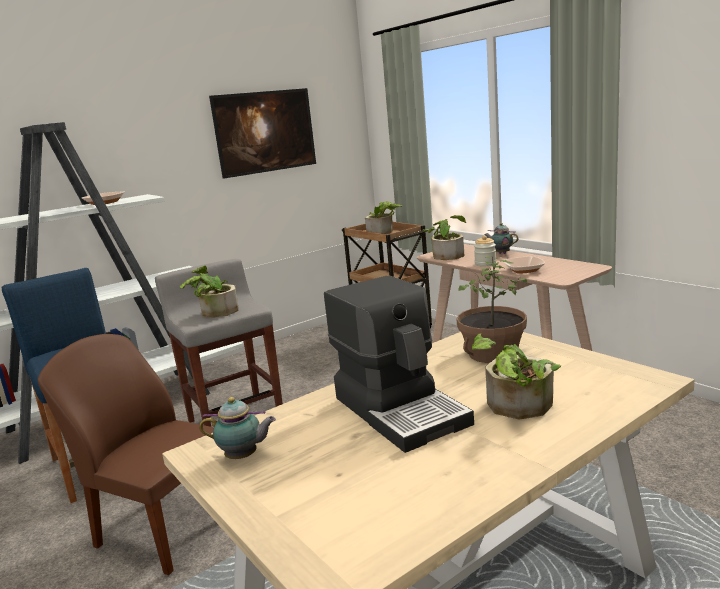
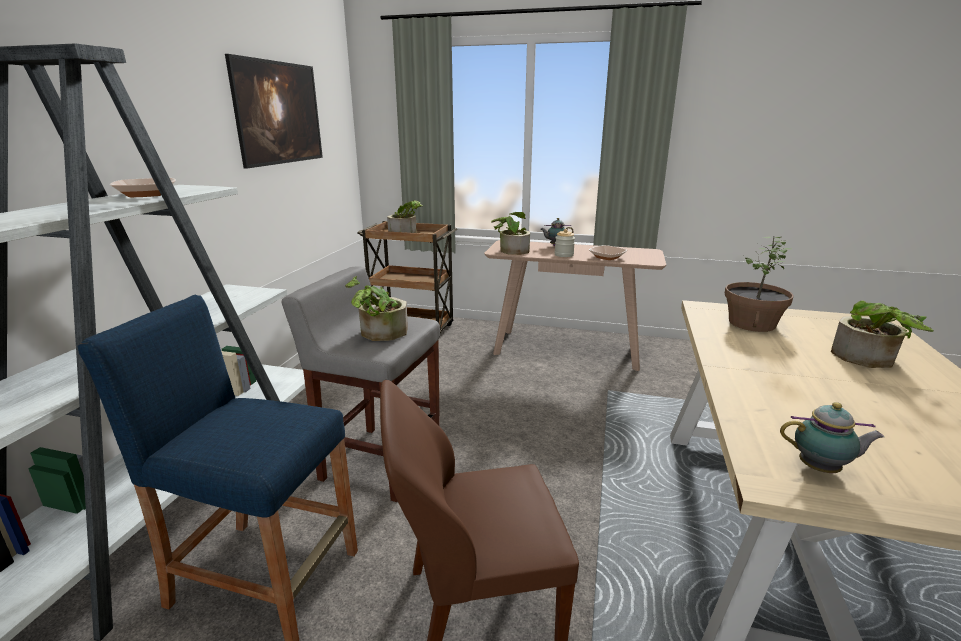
camera: 40 degrees left, 5 degrees up
(244, 457) = (821, 469): teapot -> teapot turned 45 degrees clockwise
(401, 410) = (812, 383): coffee machine -> none

